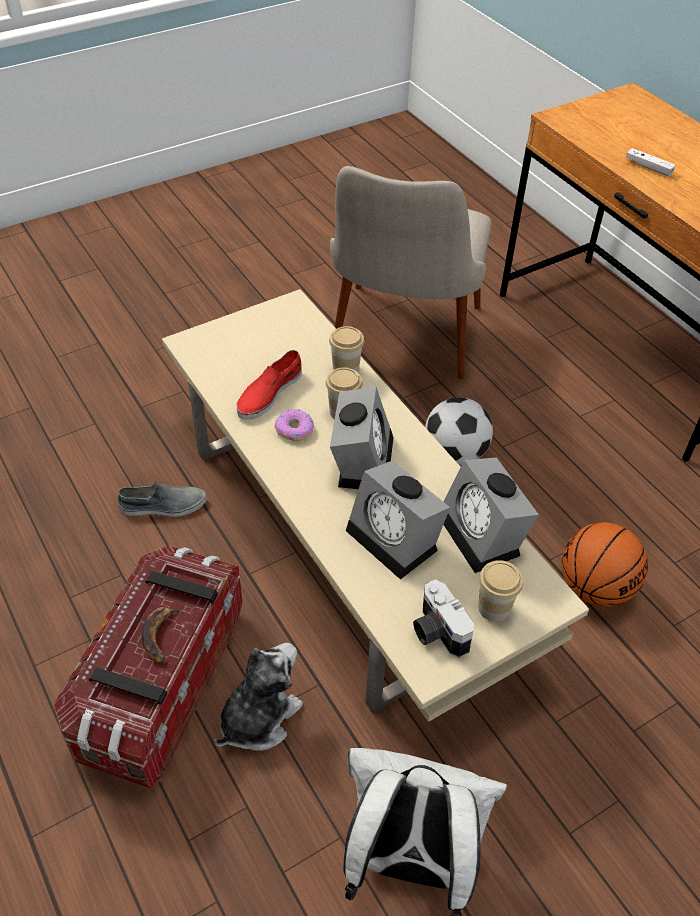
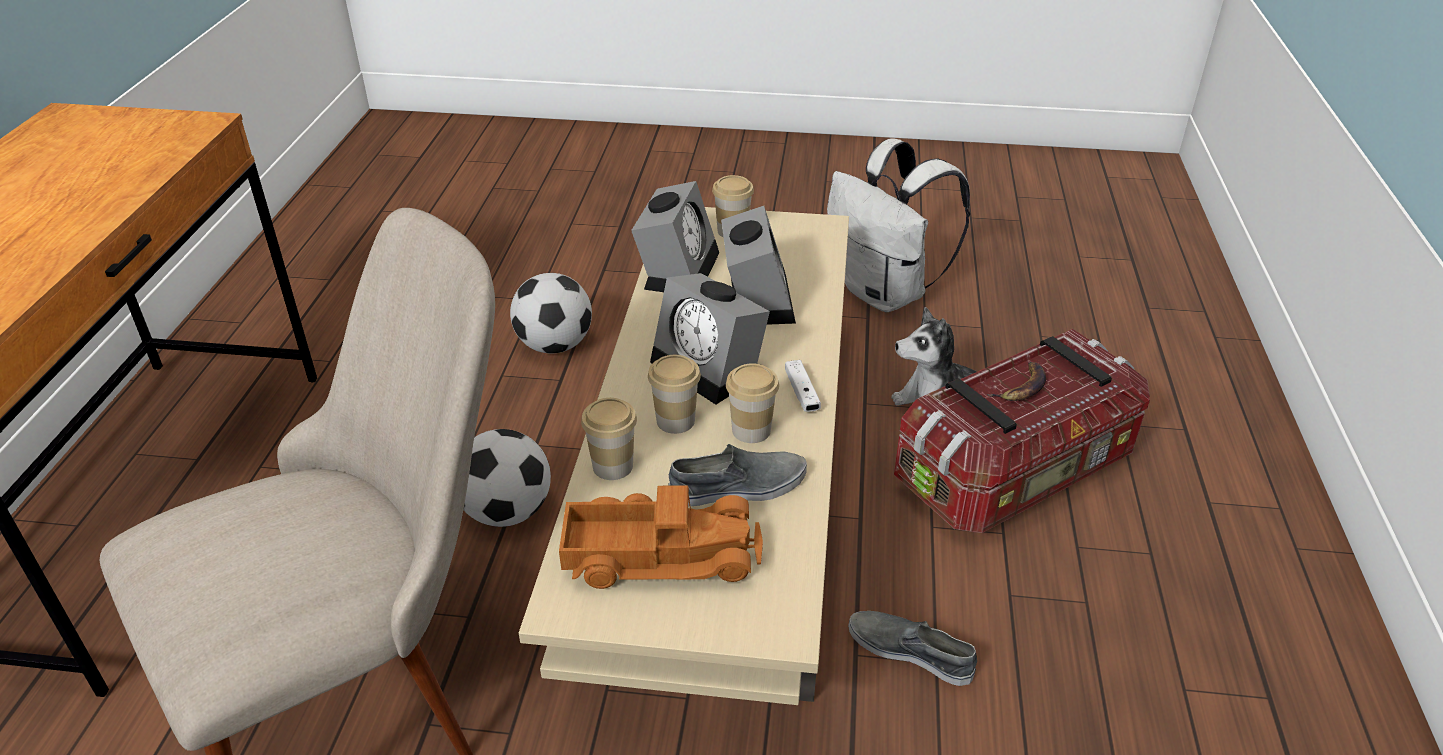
camera: 140 degrees left, 10 degrees down
(269, 393) = (738, 487): red shoe -> grey shoe
(274, 344) = (660, 553): none -> toy truck
(294, 429) = (751, 430): donut -> cup
(362, 459) = (711, 368): alarm clock -> alarm clock turned 90 degrees counterclockwise
(436, 632) = (794, 238): camera -> none
(595, 587) = (555, 345): basketball -> football
(648, 167) = (40, 241): white game controller -> white game controller (801, 393)

